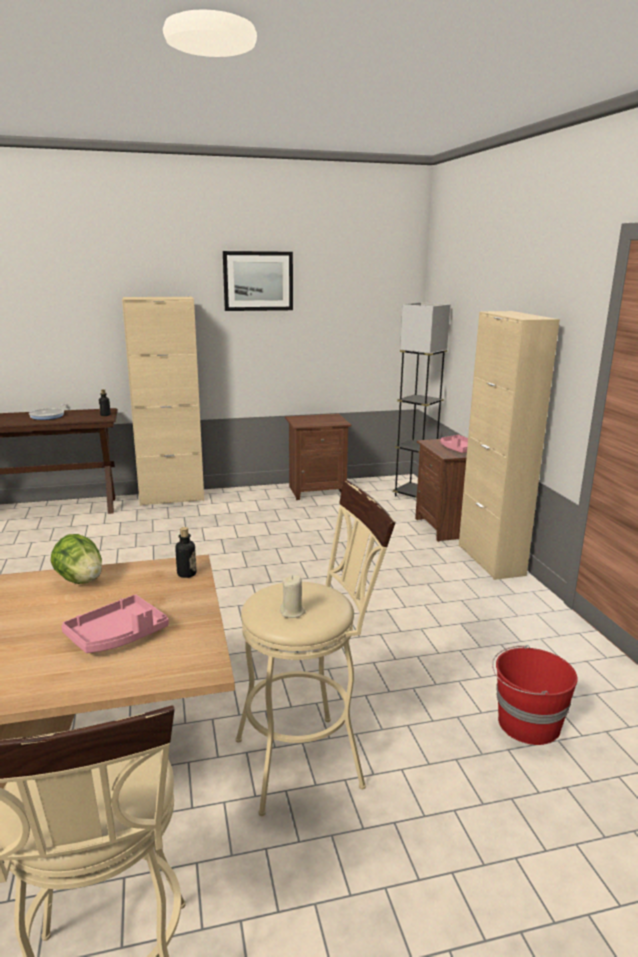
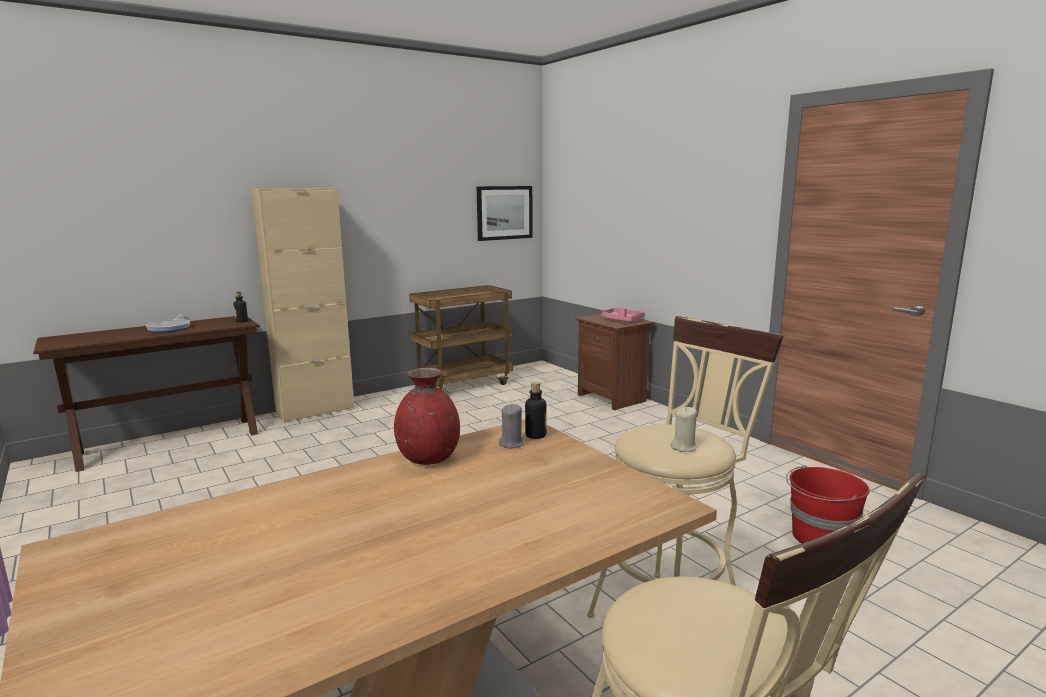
camera: 20 degrees left, 5 degrees down
(80, 580) = (428, 458): lettuce -> red vase
(117, 636) = (544, 497): pink tray -> none
(158, 578) = (511, 444): none -> grey candle
(258, 281) = (392, 172): picture -> picture (504, 212)
(316, 491) = (464, 385): brown nightstand -> brown cart
(414, 495) = (559, 377): grey floor lamp -> none
(490, 560) = (672, 418): beige cabinet -> none

